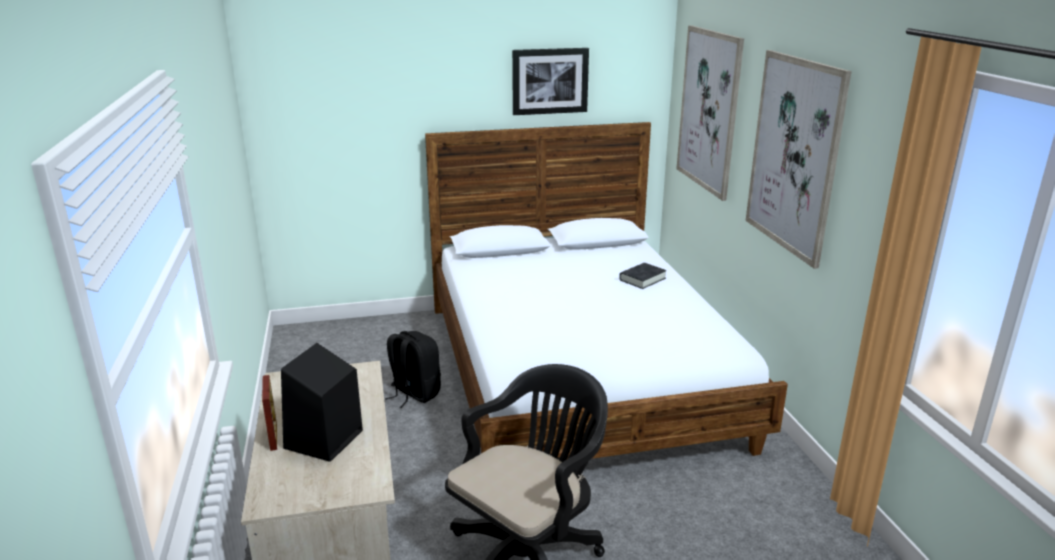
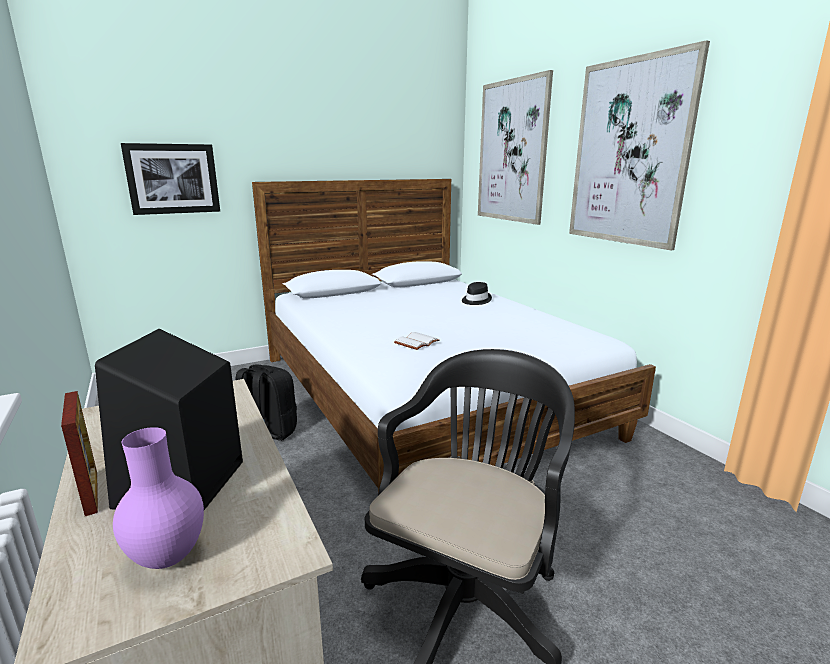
camera: 15 degrees left, 5 degrees down
(311, 481) = (168, 559): none -> purple vase
(546, 333) = (417, 343): none -> white book
(550, 81) = (365, 137): picture -> picture (173, 179)
(642, 279) = (475, 300): black book -> black hat

